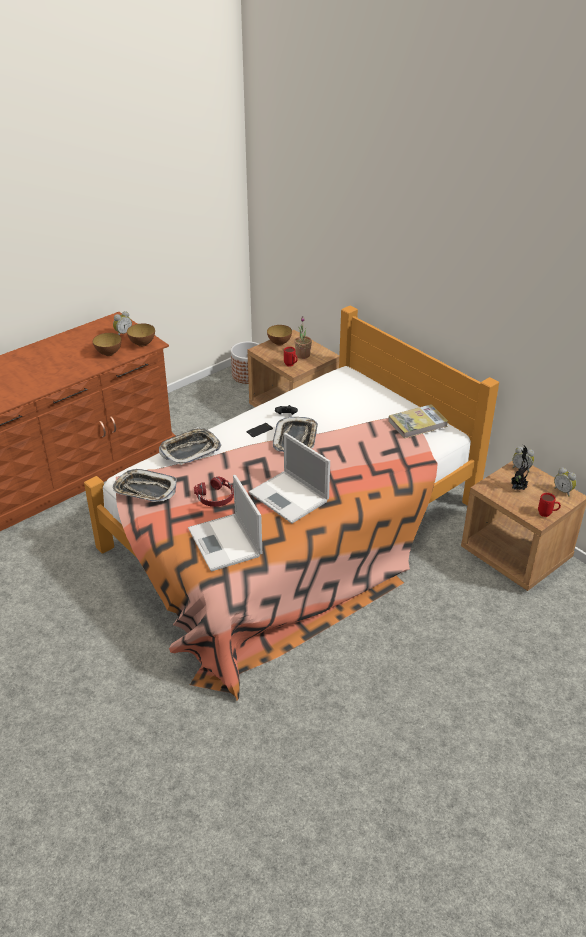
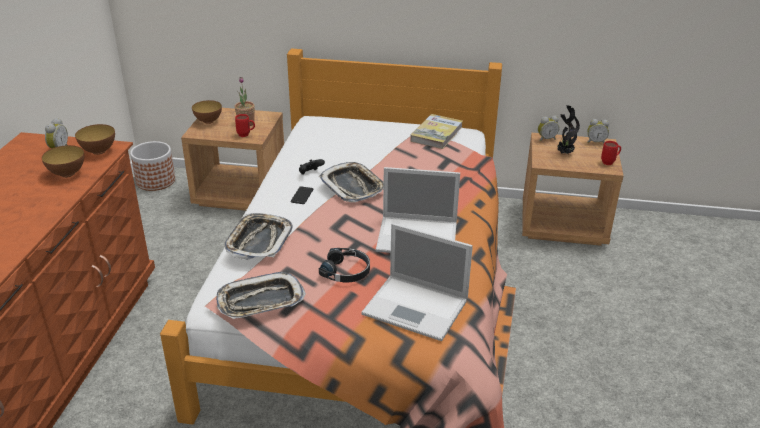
camera: 40 degrees left, 5 degrees down
(216, 497) = (346, 271): red headphones -> black headphones

